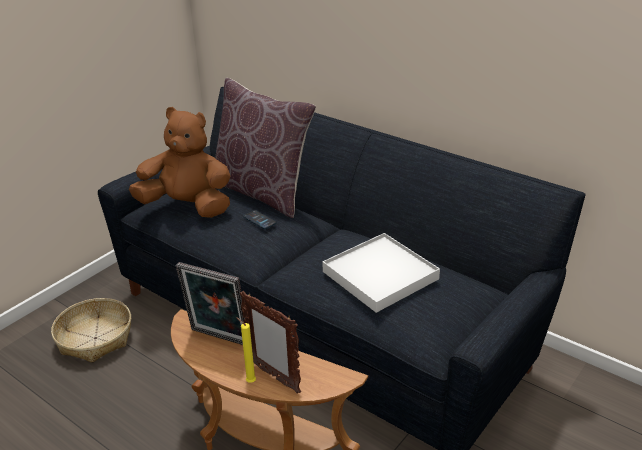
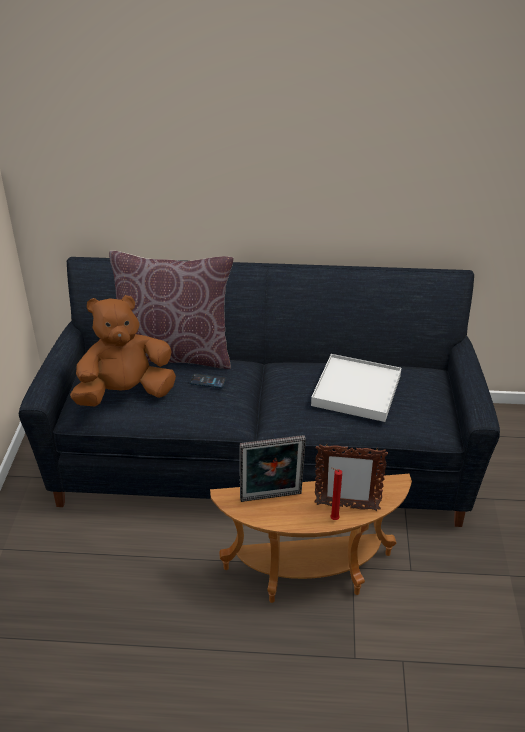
camera: 35 degrees left, 5 degrees up
(96, 338) = (66, 563): basket -> none
(249, 381) = (333, 519): yellow candle -> red candle

